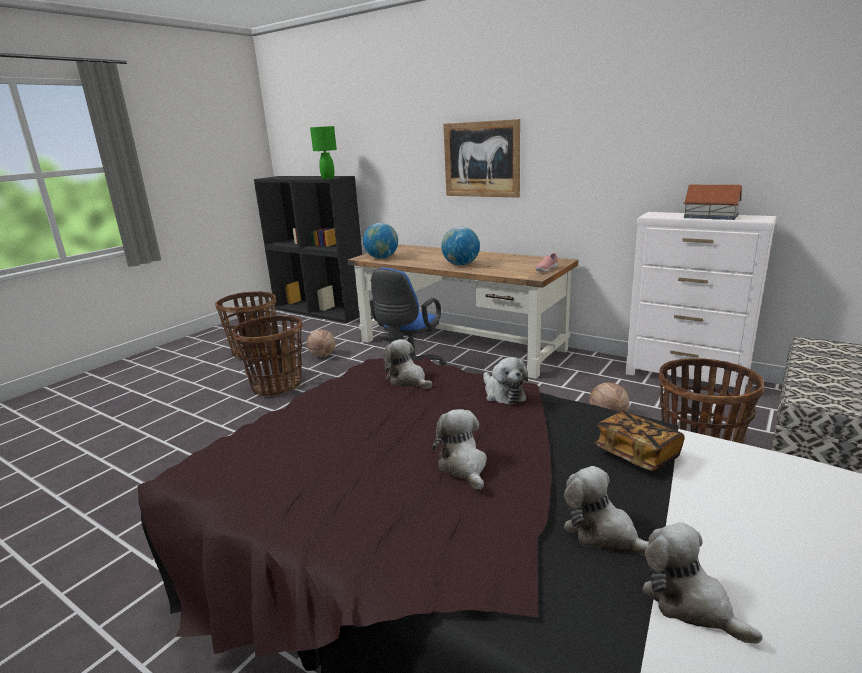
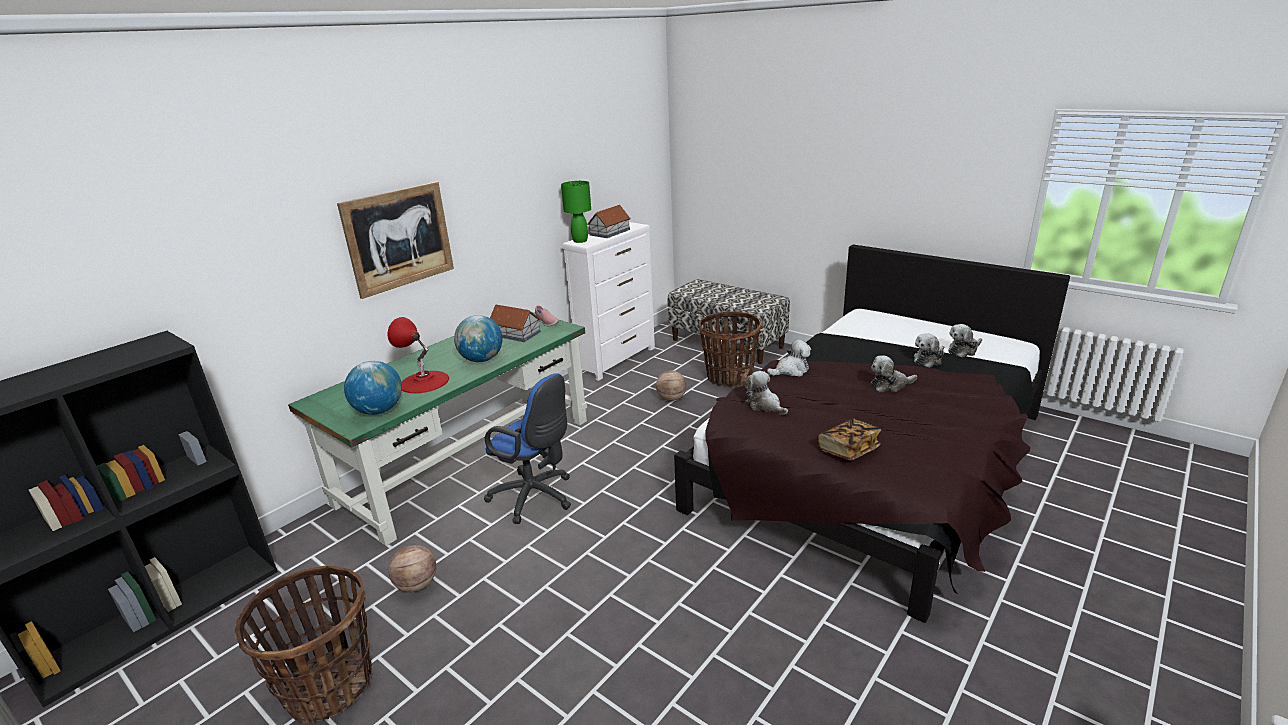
camera: 85 degrees left, 5 degrees up
(277, 386) = (506, 624): basket -> none
(328, 178) = (161, 349): green table lamp -> green table lamp (580, 241)
(408, 380) = (764, 405): plush toy -> plush toy turned 90 degrees clockwise
(422, 259) = (424, 382): none -> red table lamp
(461, 345) = (470, 459): brown desk -> green desk
(516, 265) = (516, 334): none -> toy house
(637, 454) = (856, 345): book -> book (848, 450)

